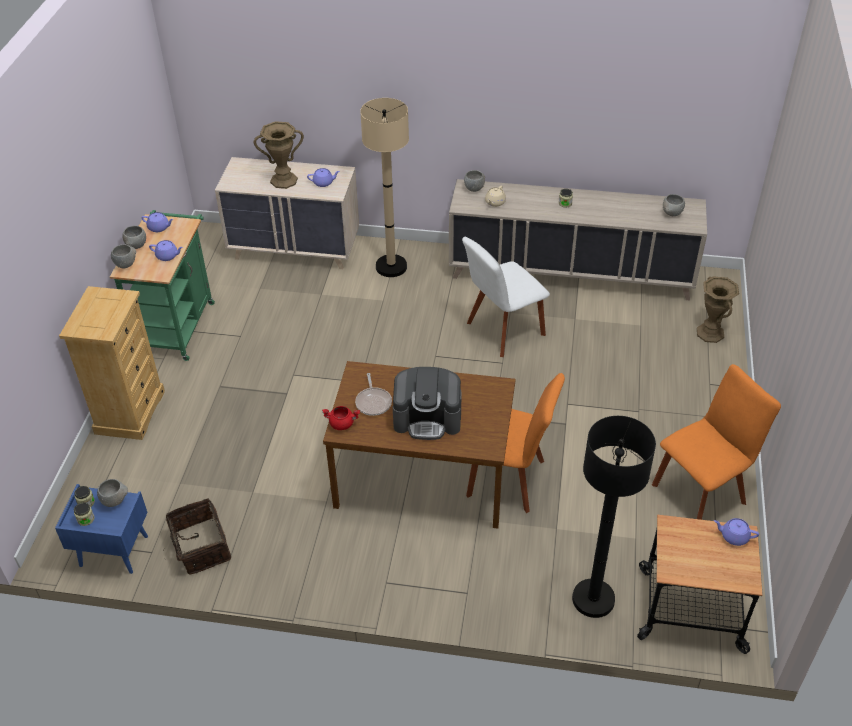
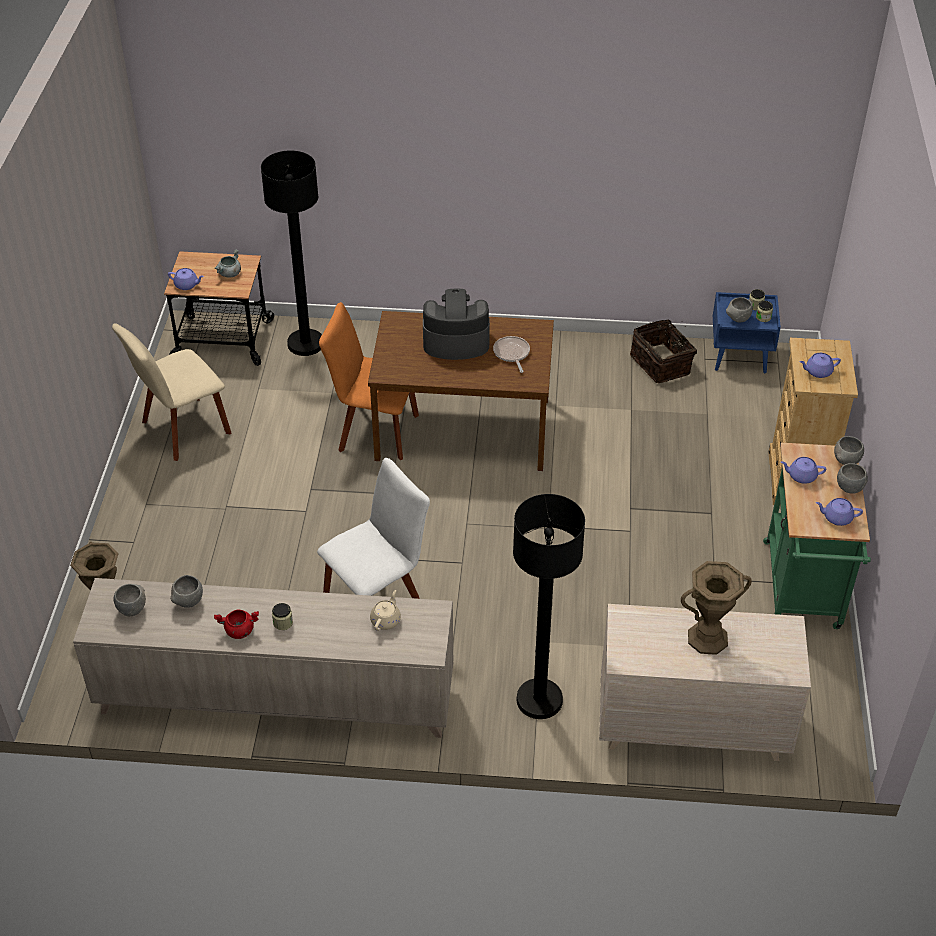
camera: 175 degrees right, 0 degrees up
(324, 183) = (645, 637): purple teapot -> purple teapot (818, 371)
(342, 424) = (538, 334): red cooking pot -> red cooking pot (239, 631)
(391, 267) = (539, 700): beige floor lamp -> black floor lamp
(474, 189) = (416, 645): grey bowl -> grey bowl (188, 602)
(687, 551) = (229, 274): none -> grey cooking pot
(702, 491) = (182, 430): orange chair -> beige chair

